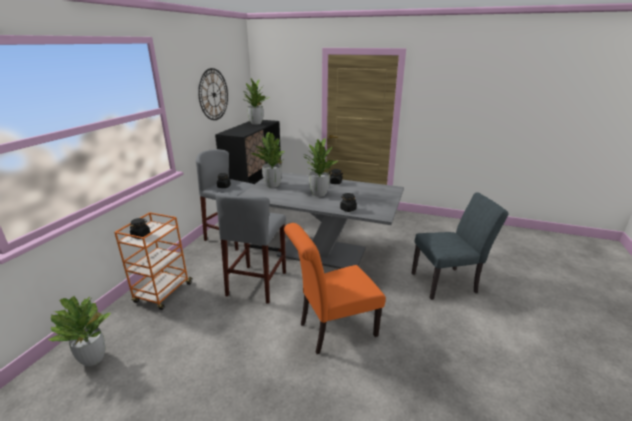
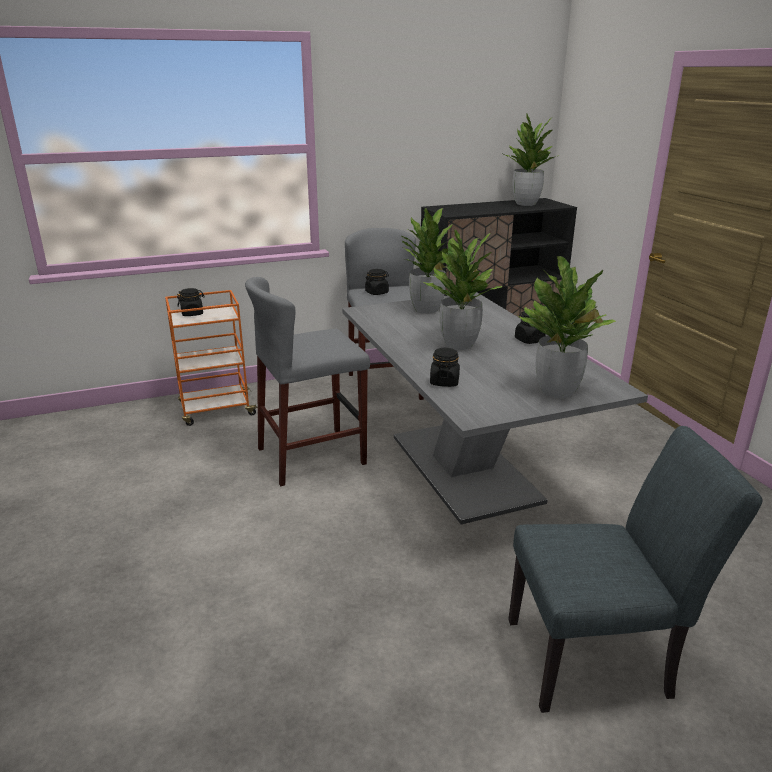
camera: 50 degrees right, 0 degrees up
(93, 359) = (82, 435): potted plant -> potted plant (557, 391)
(213, 94) = (438, 137): wall clock -> none
(333, 330) = (285, 570): orange chair -> none
(448, 282) = (600, 657): grey chair -> grey chair turned 45 degrees counterclockwise

